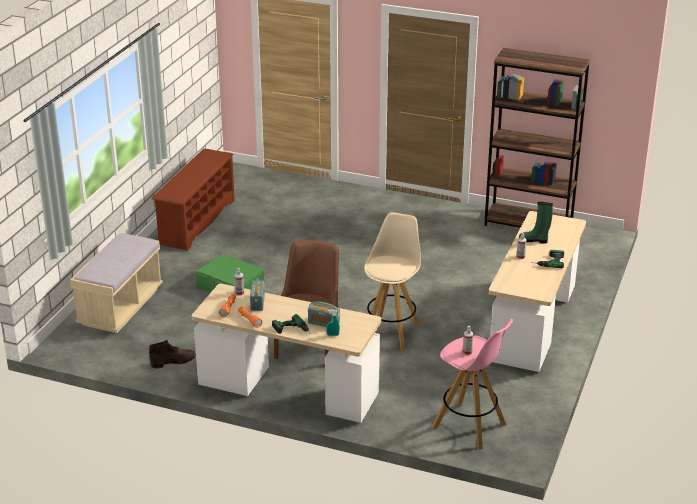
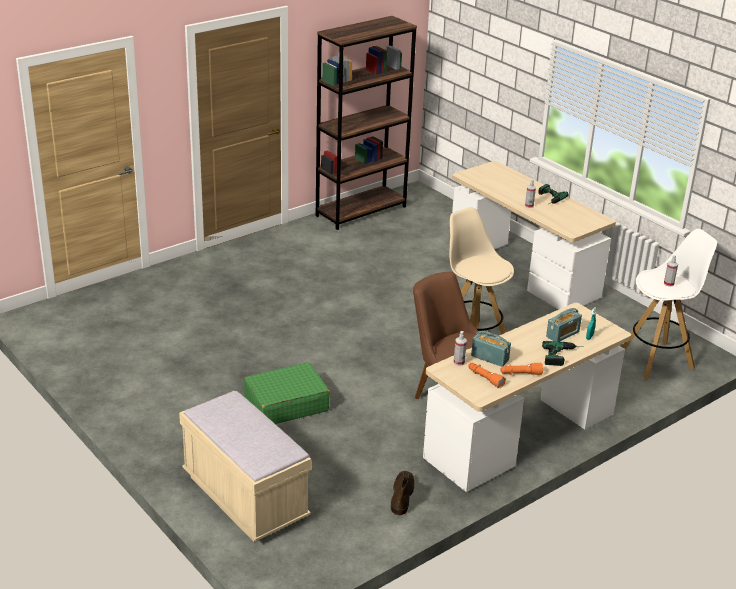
camera: 60 degrees left, 0 degrees up
(196, 222) = (116, 379): brown shoe rack -> none
(470, 426) = (656, 360): pink stool -> white stool
(534, 240) = (506, 190): green boot -> none

